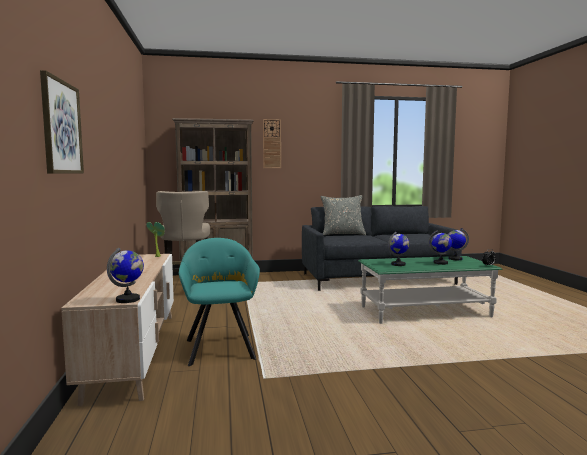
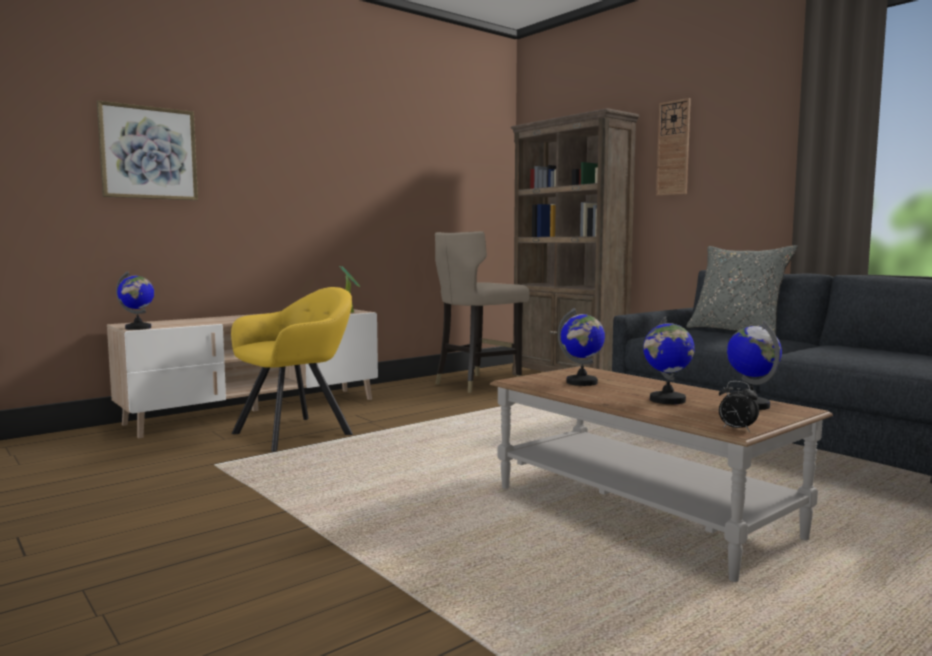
camera: 60 degrees right, 0 degrees up
(220, 347) = (298, 432): turquoise armchair -> yellow armchair
(425, 312) = (641, 511): green coffee table -> brown coffee table

